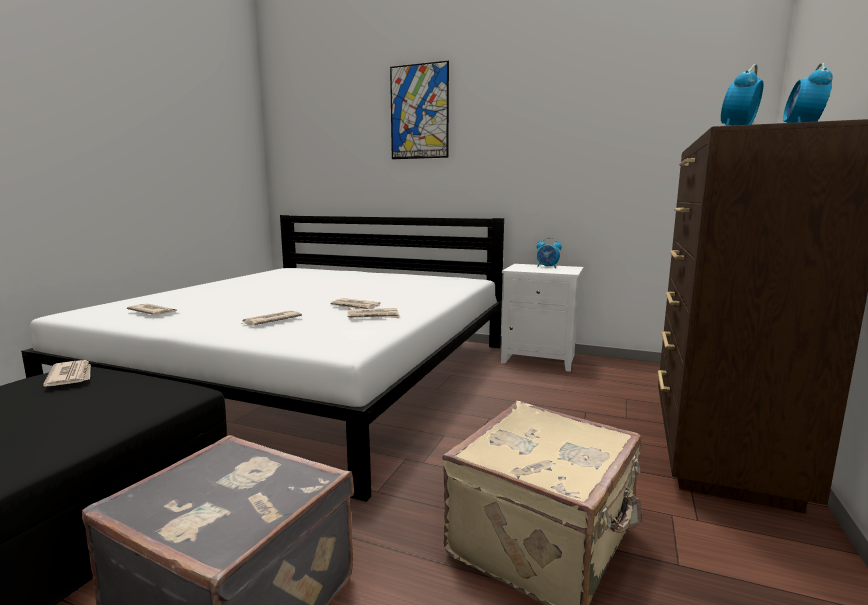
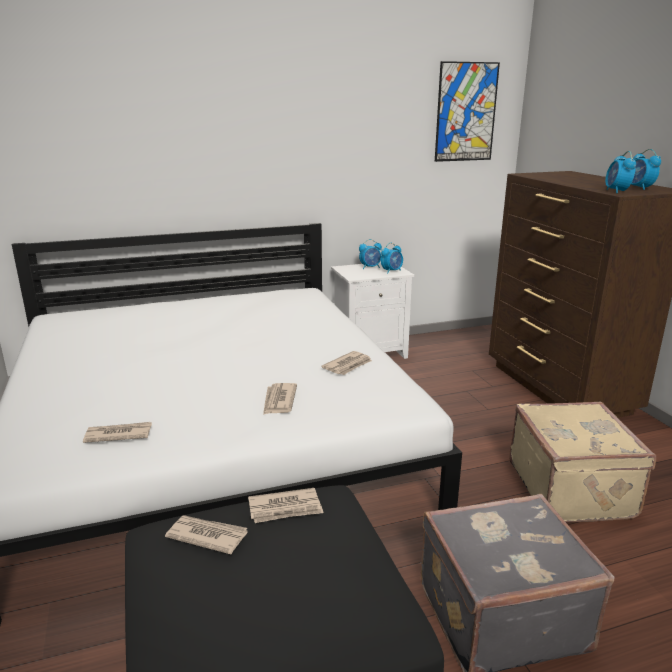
camera: 40 degrees left, 10 degrees up
(355, 307) = (303, 359): newspaper -> newspaper (285, 508)
(419, 112) = (212, 106): picture -> picture (466, 112)
(561, 271) = (391, 271): none -> alarm clock

